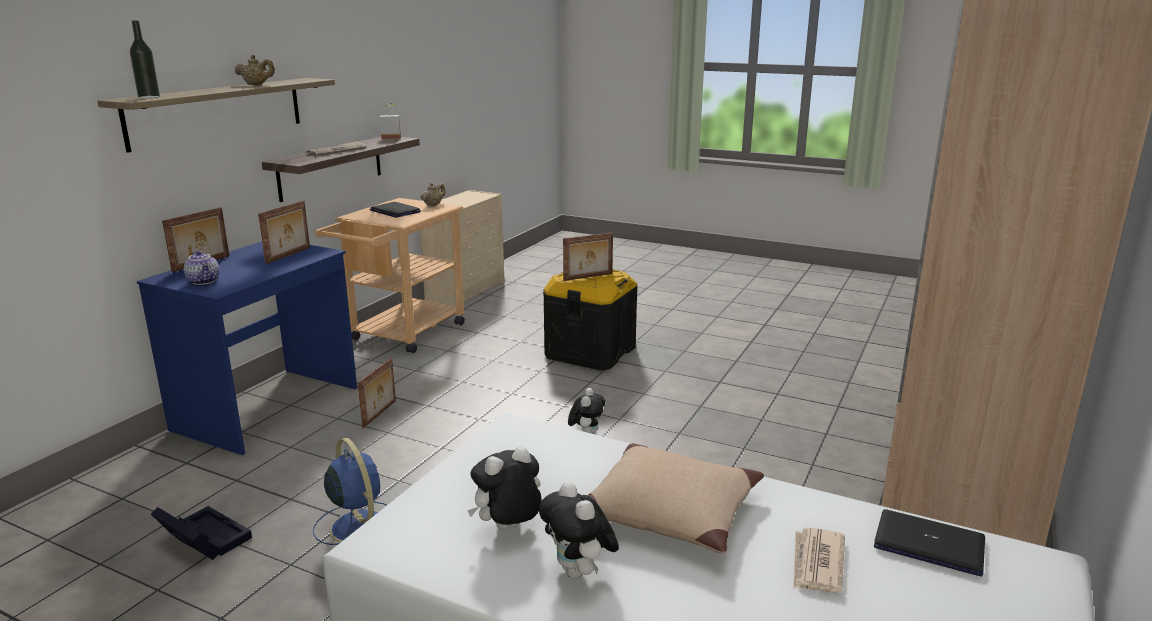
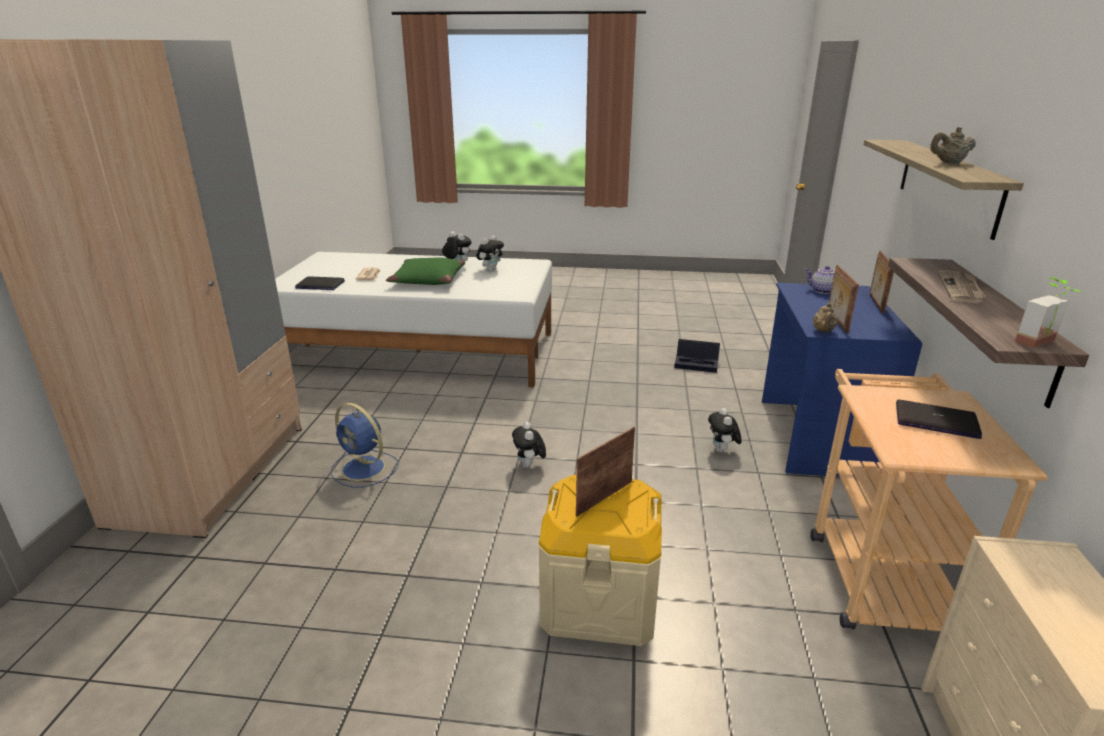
camera: 160 degrees right, 5 degrees up
(149, 97) = (896, 143): bottle -> none
(358, 525) = (627, 381): blue fan -> blue fan (365, 469)
(380, 414) = (722, 451): picture frame -> plush toy
(433, 205) = (927, 452): beige teapot -> beige teapot (823, 331)
(590, 352) = (599, 600): black storage box -> beige storage box
(670, 511) = (427, 280): beige pillow -> green pillow

